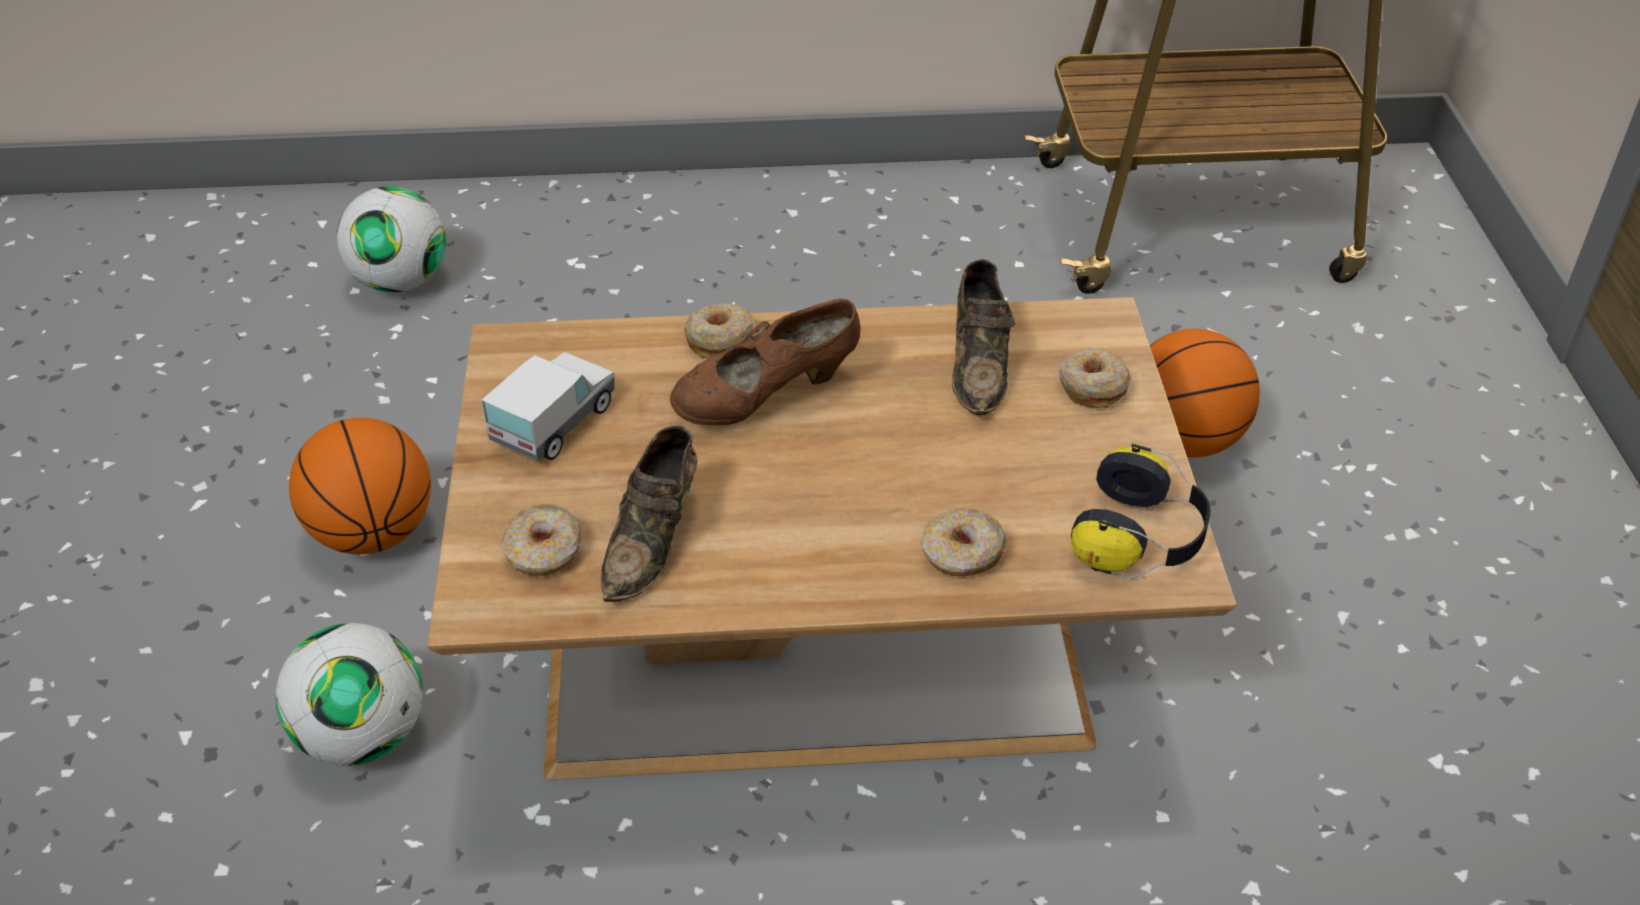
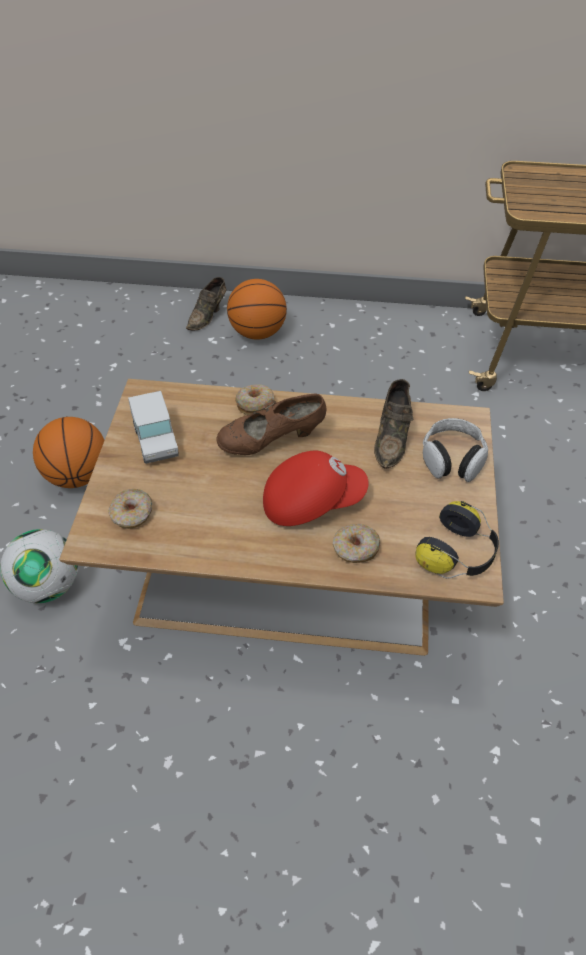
camera: 10 degrees right, 5 degrees up
(400, 281) = (121, 339): football -> none
(554, 424) = (155, 441): toy truck -> toy truck turned 120 degrees clockwise
(654, 542) = (191, 517): brown shoe -> brown shoe (208, 316)
(864, 487) = (311, 501): none -> red cap
(1091, 387) = (452, 459): donut -> headphones
(1183, 440) = (516, 483): basketball -> basketball (257, 333)

